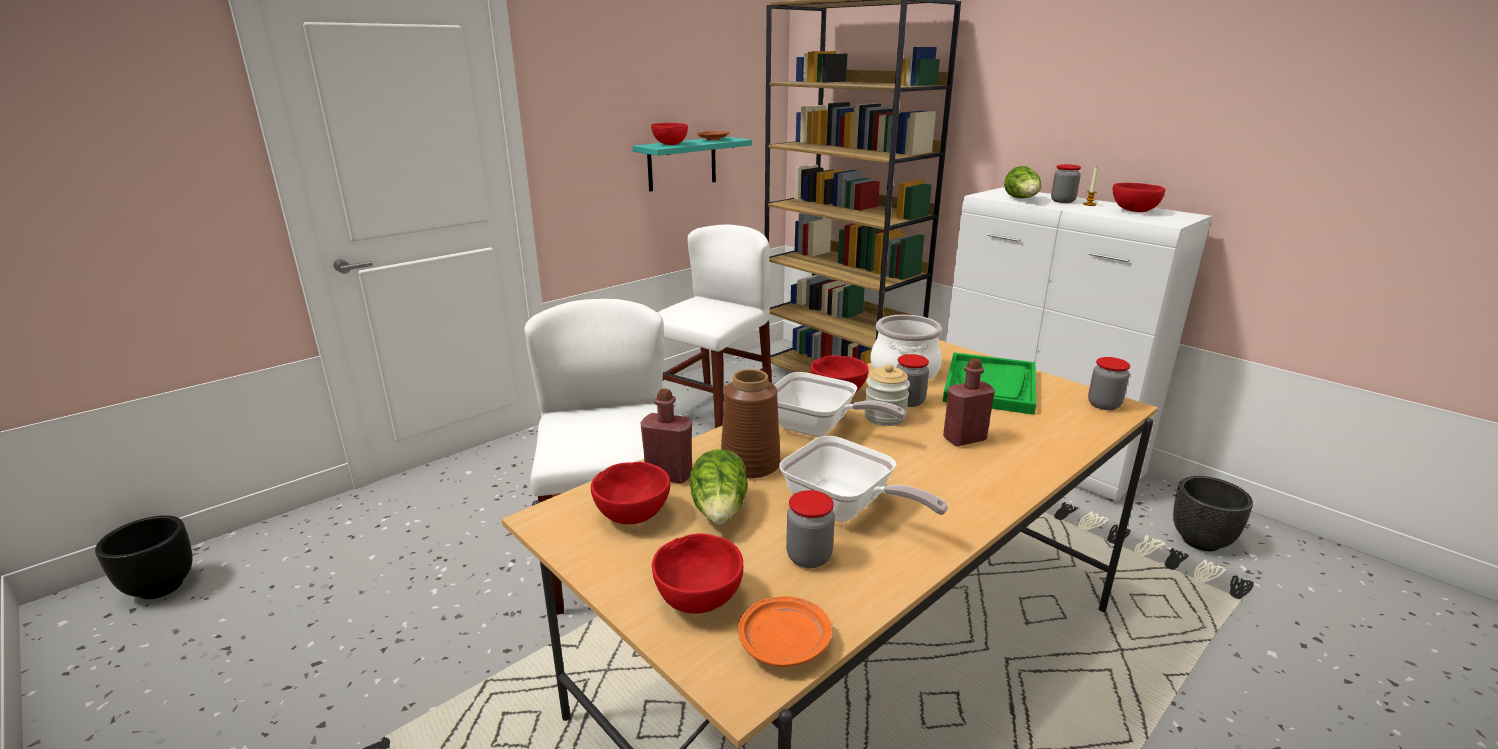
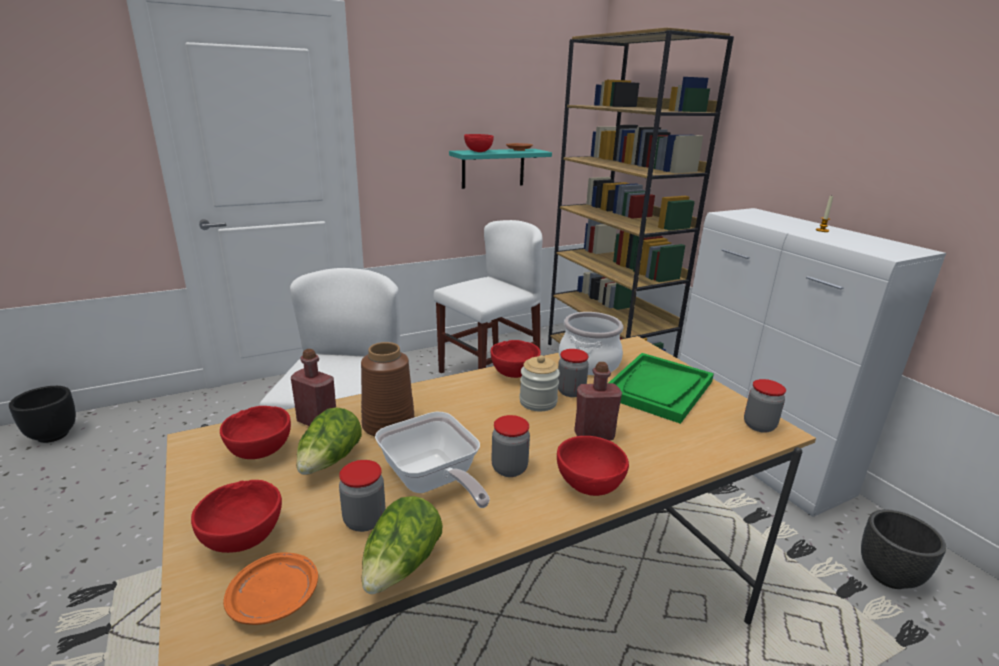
camera: 15 degrees right, 0 degrees up
(819, 429) = (472, 403): frying pan -> none
(1022, 199) = (759, 220): lettuce -> lettuce (402, 566)
(1062, 201) = (798, 225): jar -> jar (509, 468)
(1134, 211) = (862, 241): red bowl -> red bowl (589, 486)

